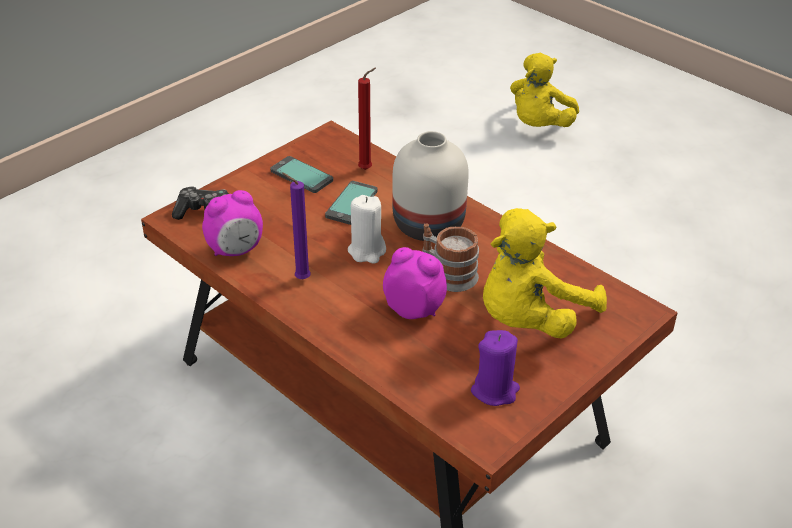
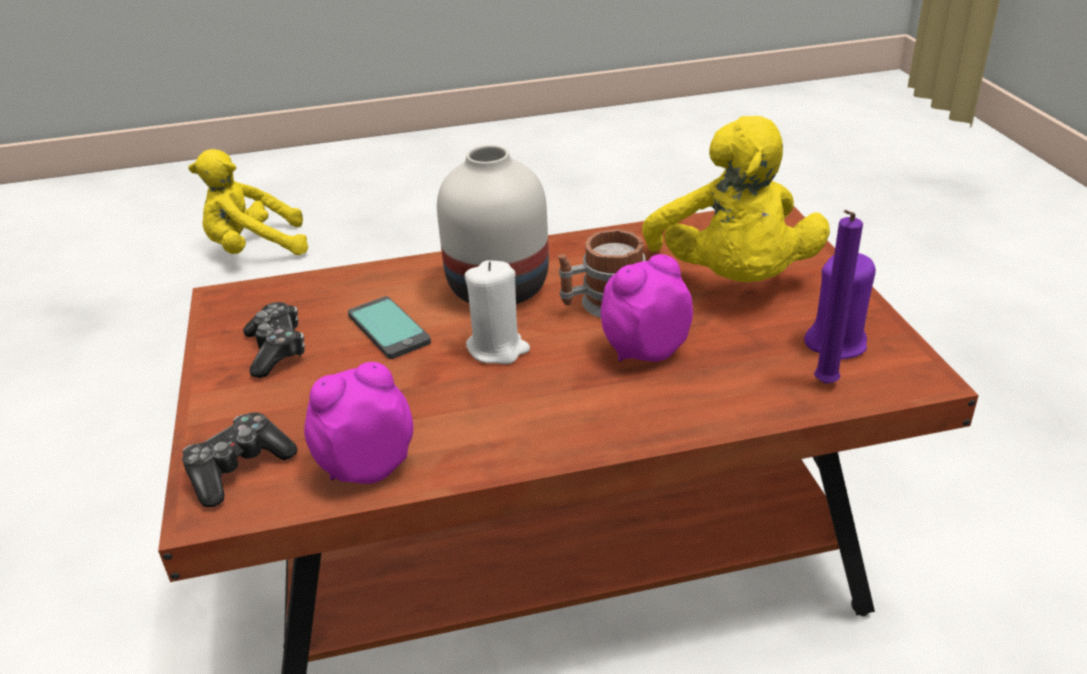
camera: 55 degrees left, 5 degrees down
(235, 250) = (366, 466): alarm clock -> alarm clock turned 120 degrees counterclockwise
(300, 279) = (495, 424): purple candle -> purple candle (823, 385)
(301, 176) = (276, 350): phone -> game controller
(367, 169) = (335, 294): red candle -> none
(539, 126) = (254, 249): yellow plush toy -> yellow plush toy turned 105 degrees clockwise

